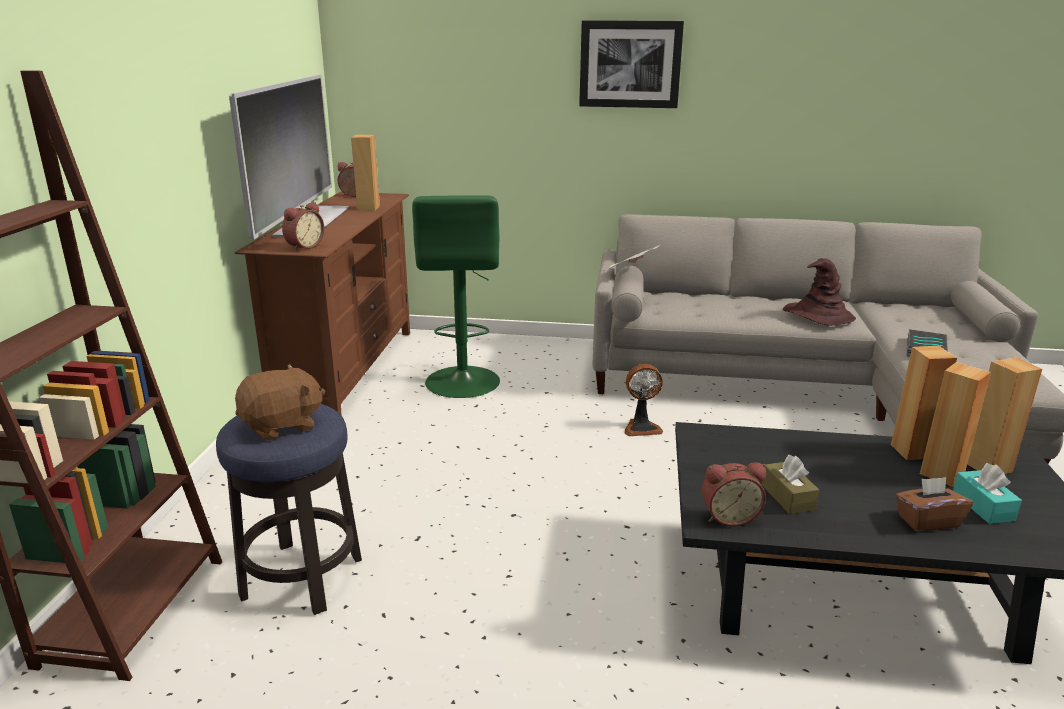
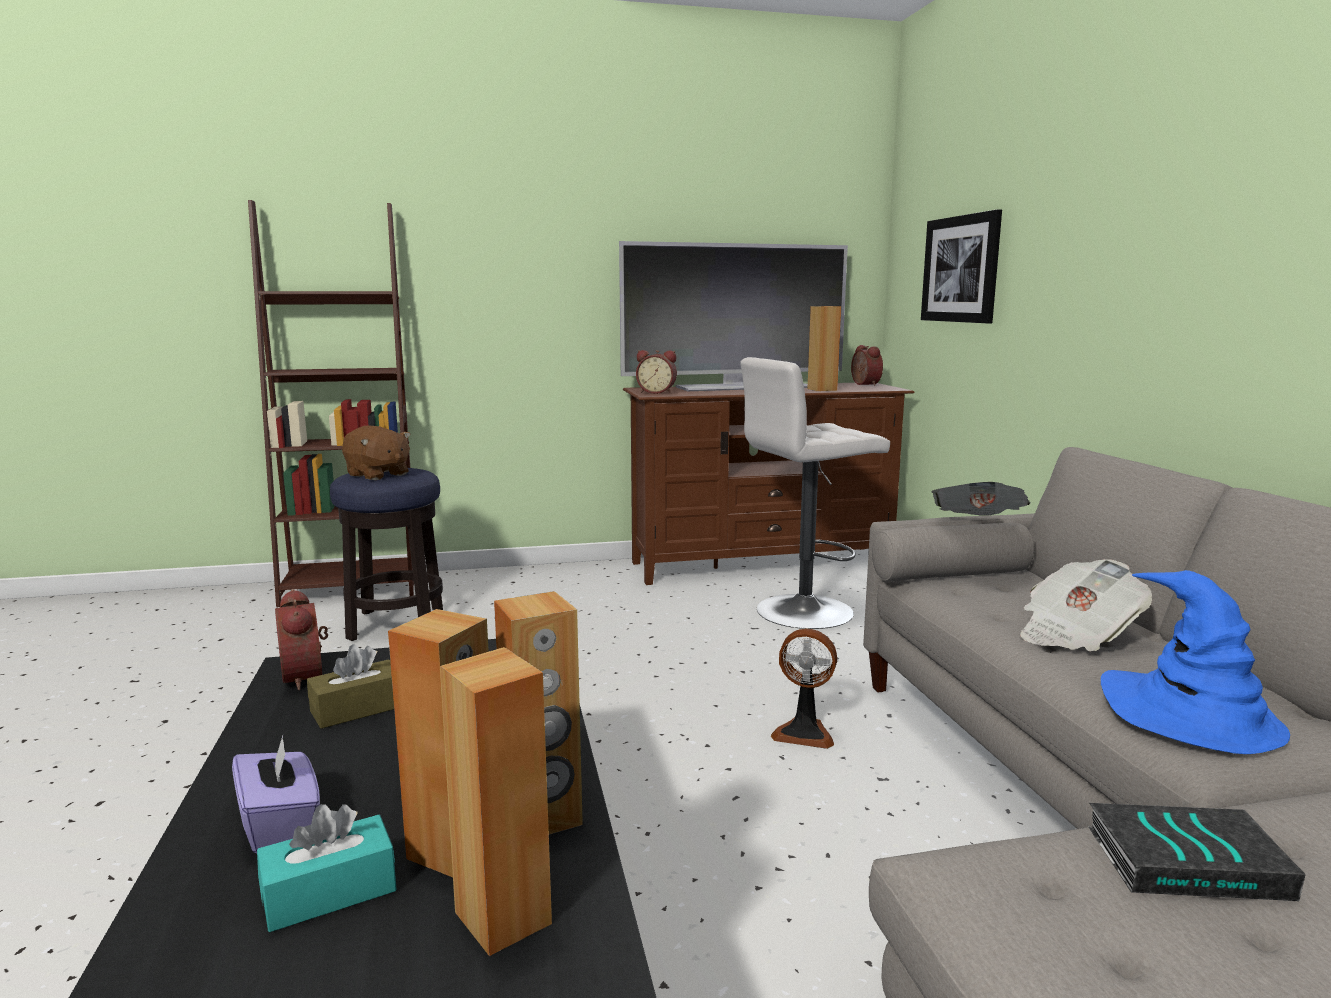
camera: 70 degrees right, 10 degrees down
(462, 382) = (803, 611): green stool -> white stool
(630, 64) = (1144, 195): picture -> picture (961, 269)
(641, 427) = (804, 733): fan -> fan turned 45 degrees counterclockwise
(729, 307) = (1075, 635): none -> newspaper
(817, 316) = (1190, 715): brown hat -> blue hat
(927, 521) = (280, 823): brown tissue box -> purple tissue box

